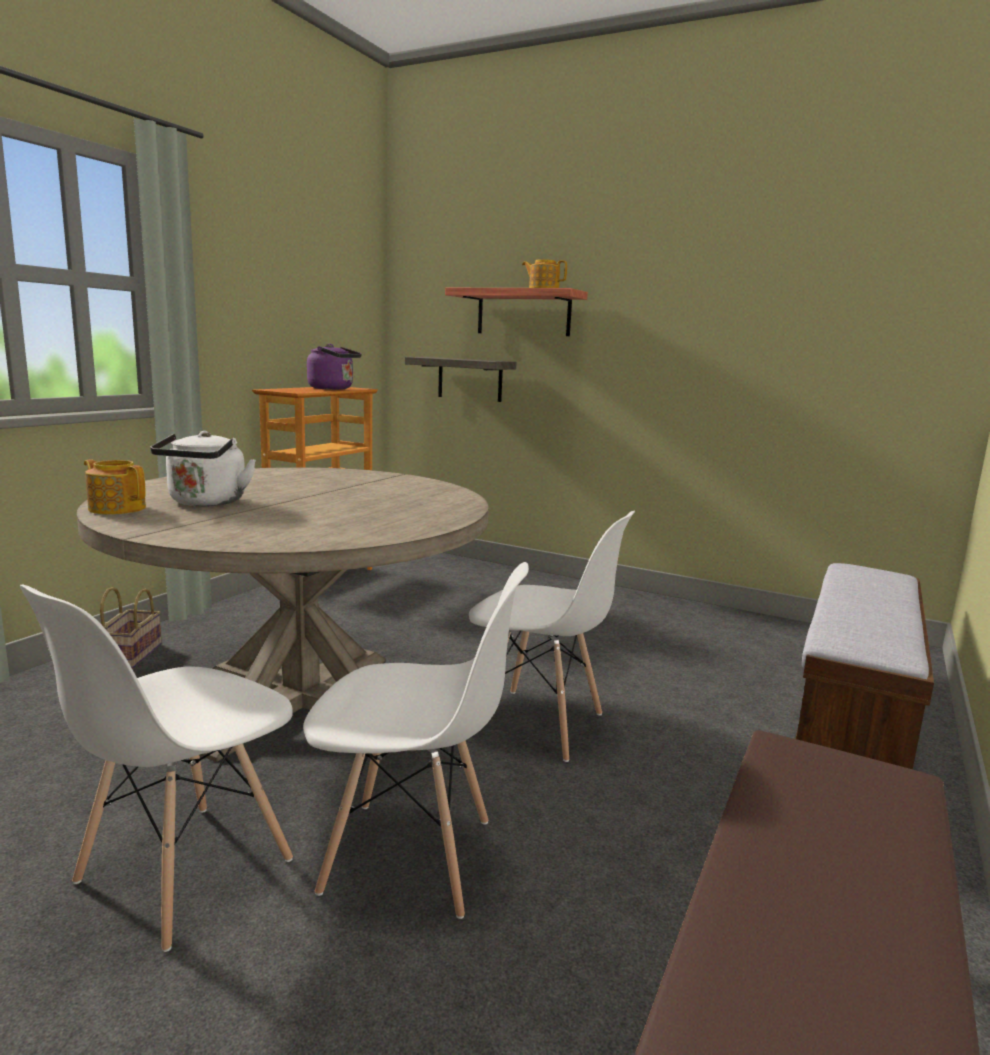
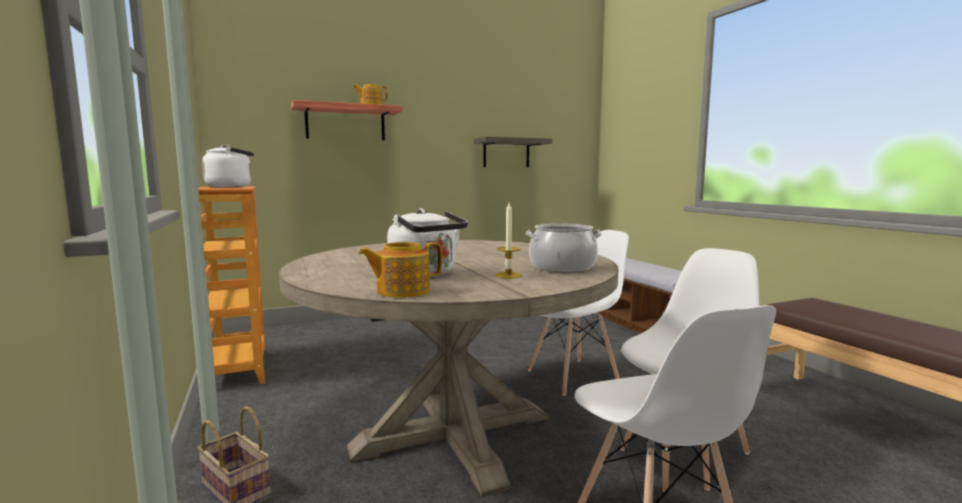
camera: 50 degrees left, 5 degrees down
(233, 522) = (508, 275): none -> candle
(312, 531) = (562, 267): none -> cooking pot
(333, 389) = (232, 187): purple kettle -> white kettle
(470, 379) = (301, 175): shelf -> shelf (506, 153)

